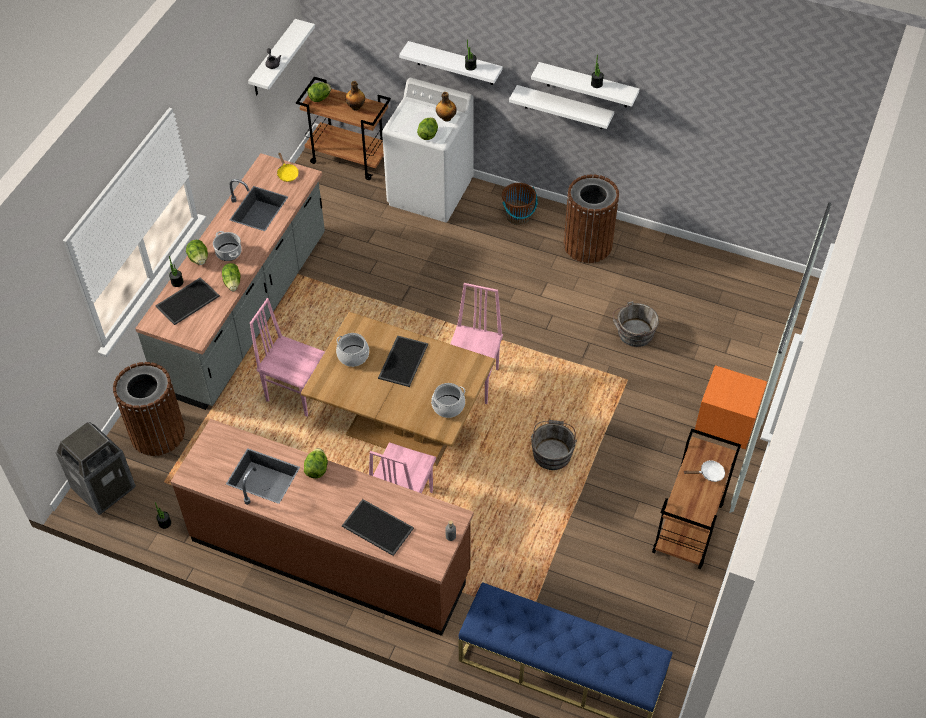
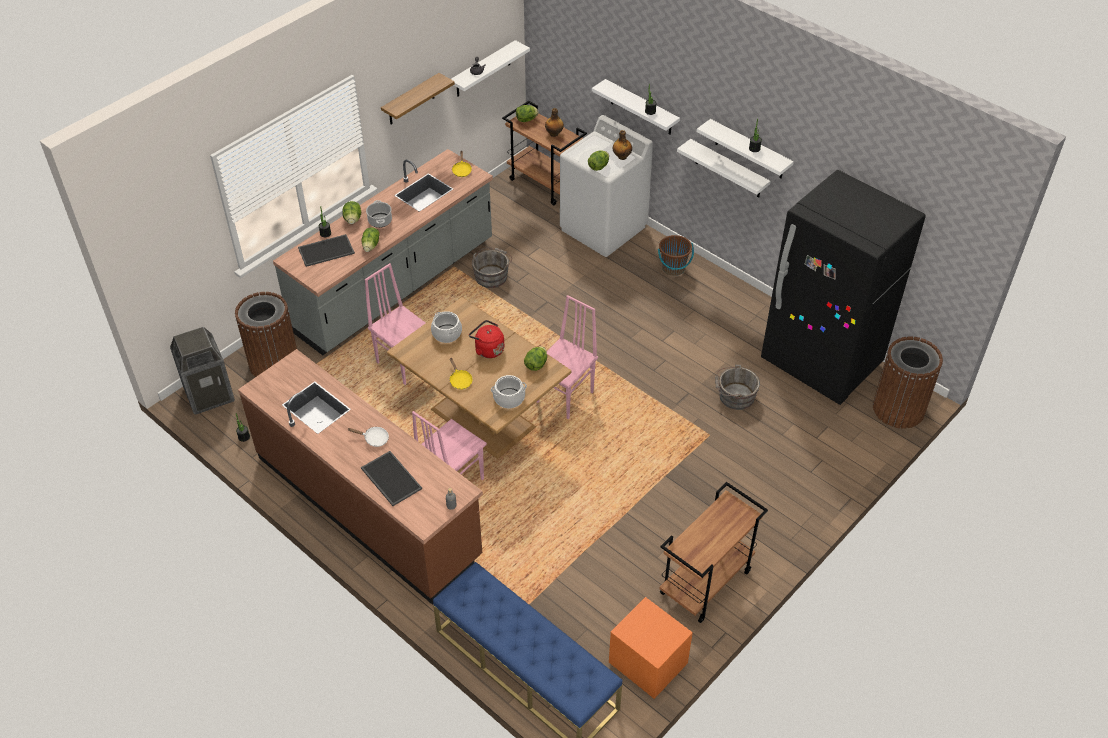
camera: 20 degrees right, 5 degrees down
(220, 114) = (411, 100): none -> shelf
(316, 469) = (363, 415): lettuce -> lettuce (536, 365)
(390, 402) = (460, 380): none -> yellow frying pan
(402, 360) = (488, 349): tray -> red kettle
(552, 452) = (608, 478): grey bucket -> grey bucket (492, 275)
(587, 245) = (727, 308): brown trash can -> brown trash can (898, 409)
(698, 276) = (821, 363): none -> black fridge
(709, 474) = (726, 528): white frying pan -> white frying pan (373, 439)
(726, 423) = (787, 500): orange nightstand -> orange nightstand (648, 663)

